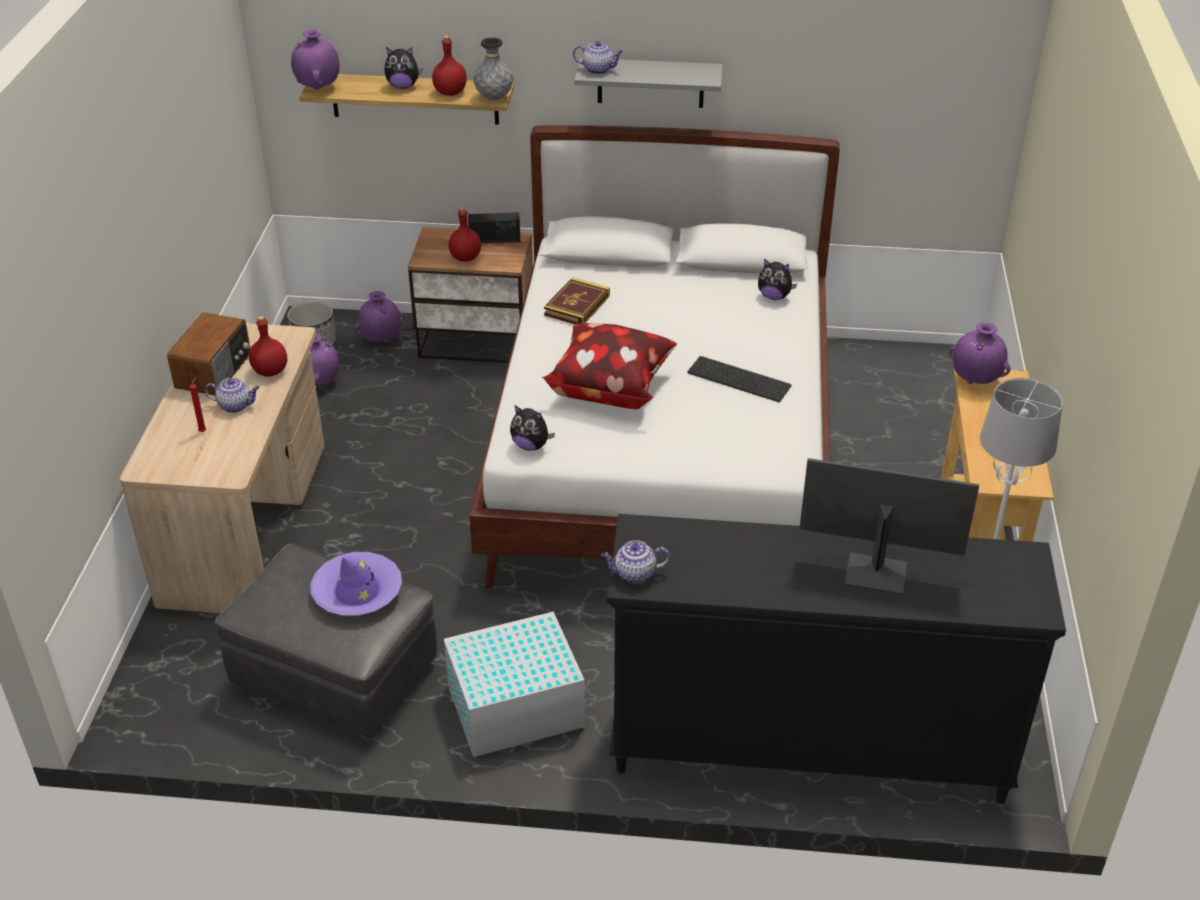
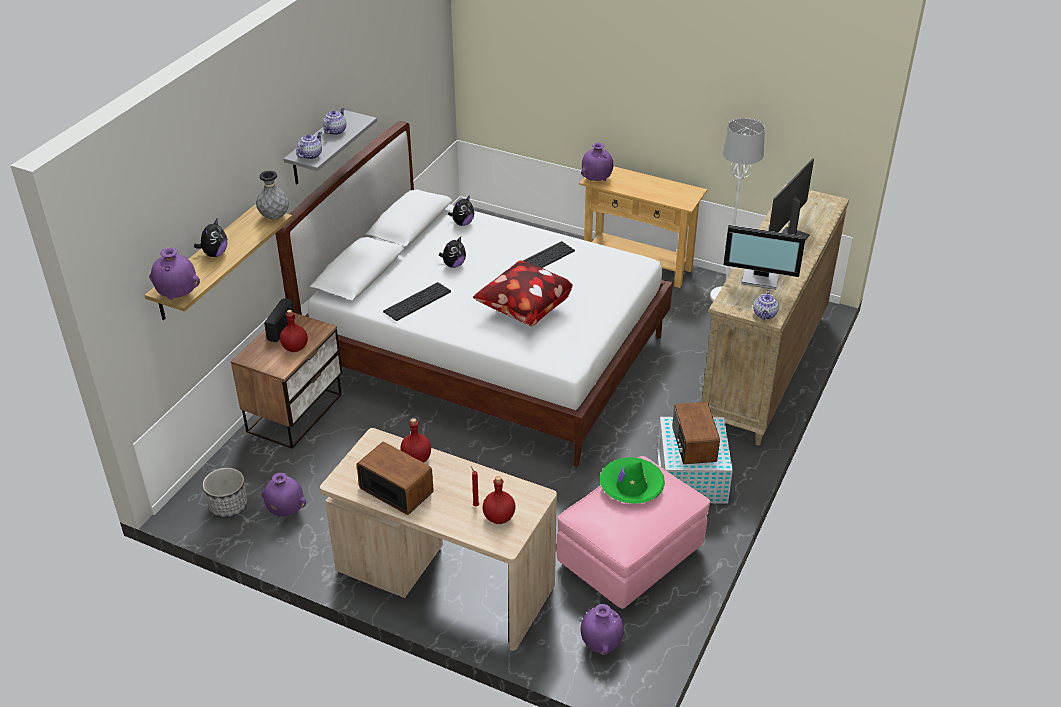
camera: 70 degrees left, 0 degrees up
(236, 405) = (451, 483): teapot -> teapot (335, 131)
(335, 675) = (630, 557): grey ottoman -> pink ottoman
(357, 592) = (631, 486): purple hat -> green hat
(382, 339) = (251, 464): purple vase -> purple vase (601, 644)
(450, 93) = (247, 234): red bottle -> red bottle (499, 518)
(507, 657) = (693, 444): none -> radio
(531, 446) = (566, 356): plush toy -> plush toy (453, 265)
(577, 305) = (417, 302): book -> keyboard
(734, 555) = (761, 278): none -> monitor
(806, 748) = (764, 370): black dresser -> beige dresser

